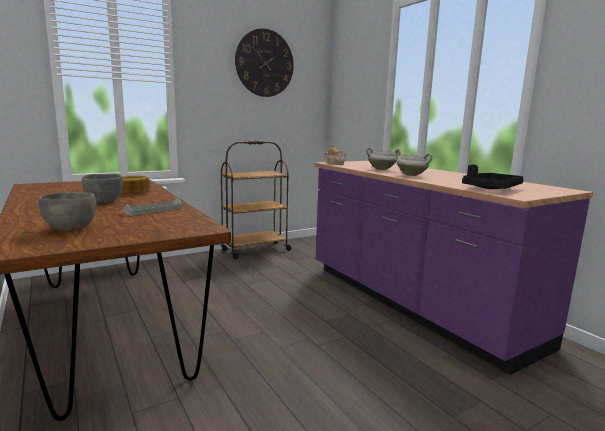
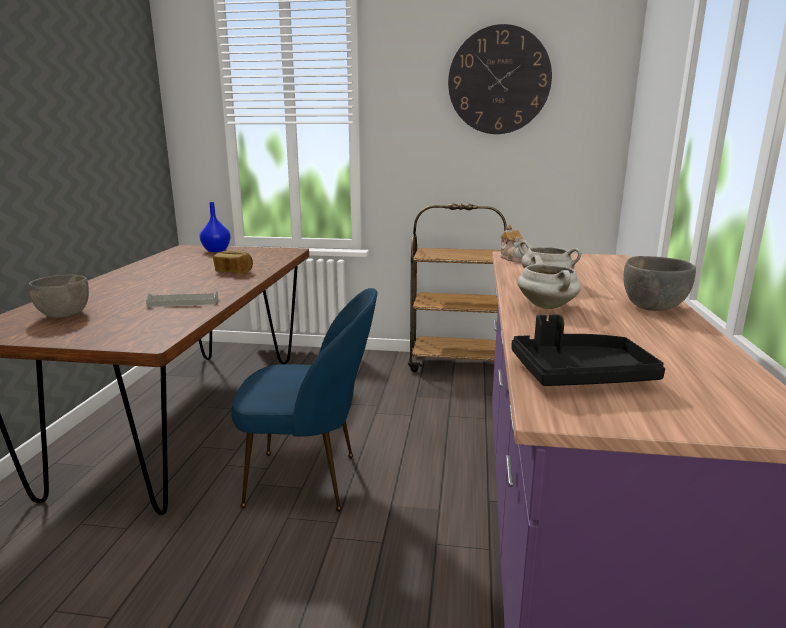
camera: 40 degrees right, 5 degrees up
(68, 184) = (215, 250): none -> blue vase
(104, 202) = (178, 281): grey bowl -> grey bowl (653, 307)
(264, 326) = (312, 481): none -> blue chair

